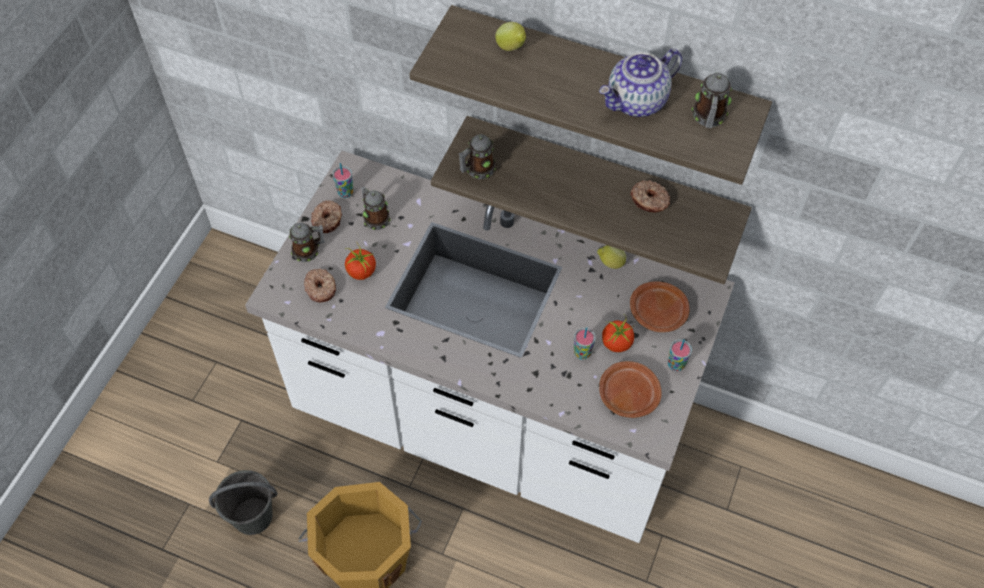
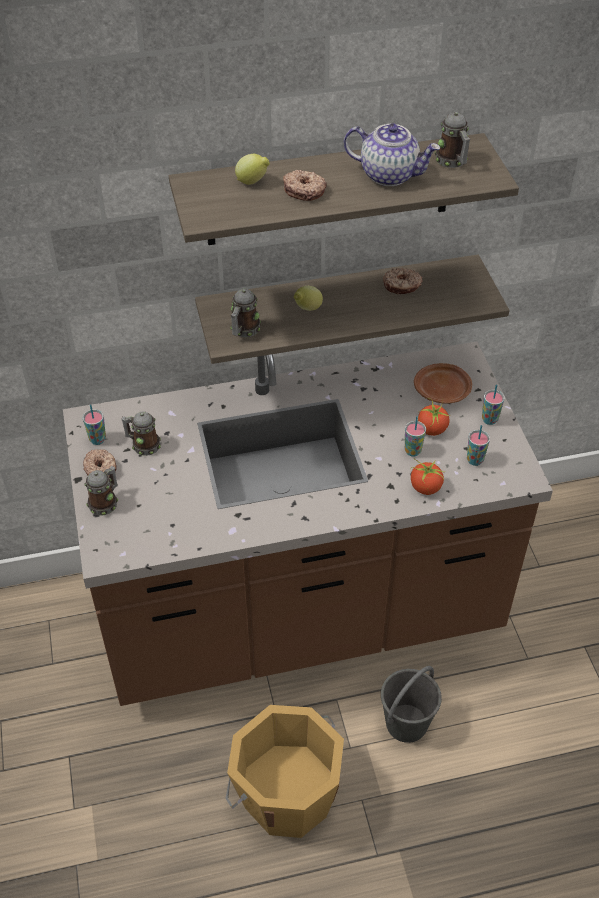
camera: 35 degrees left, 10 degrees down
(253, 516) = (151, 832): grey bucket -> grey bucket (407, 722)
(321, 288) = (145, 525): donut -> donut (304, 190)
(361, 271) = (170, 492): tomato -> tomato (425, 487)
(490, 418) = (299, 613): white counter -> brown counter
(610, 263) = (373, 376): lemon -> lemon (307, 309)
(627, 394) = (475, 460): brown plate -> cup
(636, 102) = (389, 175): teapot -> teapot turned 90 degrees counterclockwise

